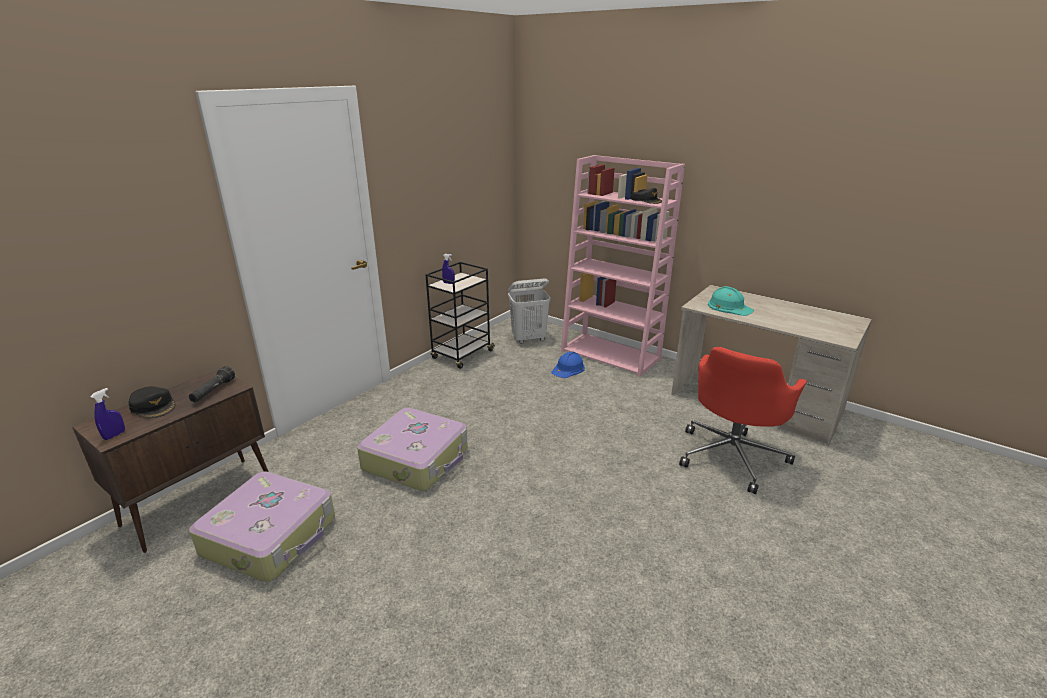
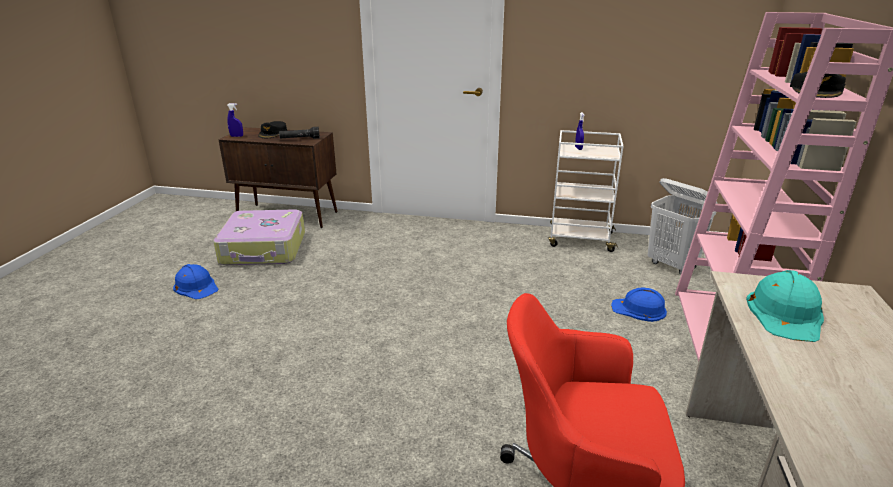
camera: 65 degrees right, 0 degrees up
(306, 611) = (196, 286): none -> blue hard hat
(417, 459) = (384, 272): suitcase -> none
(462, 355) = (579, 239): black cart -> white cart

